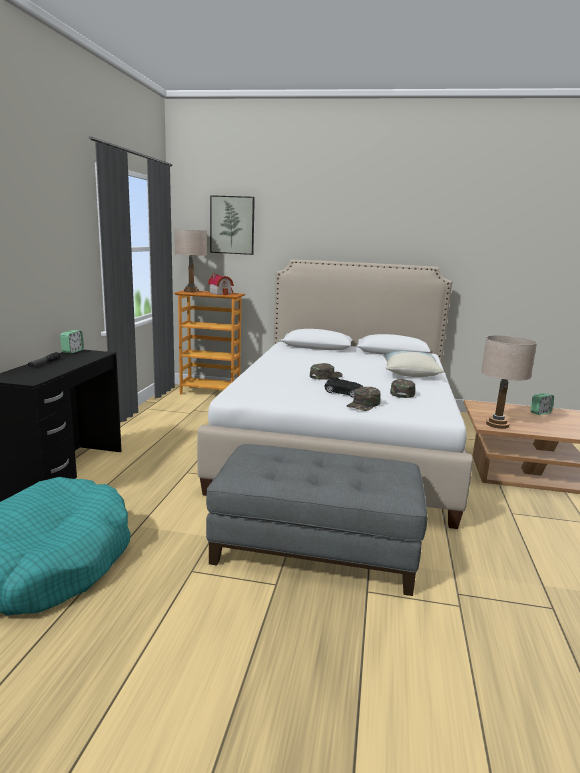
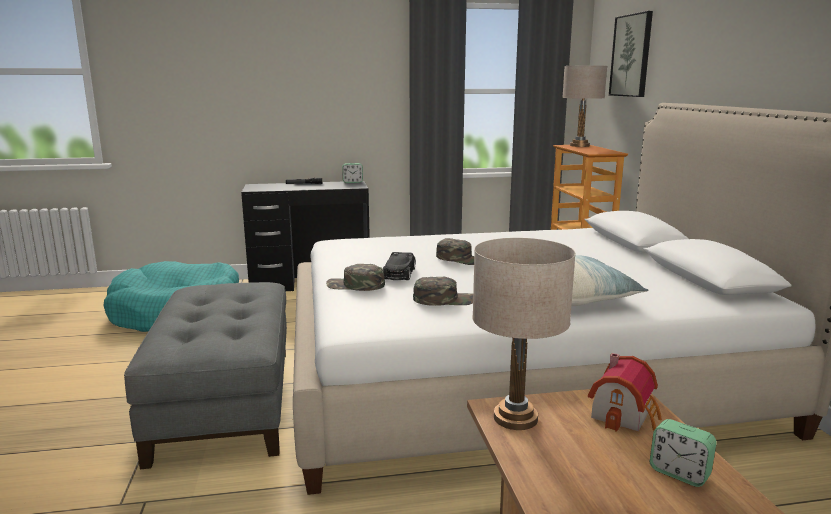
camera: 70 degrees right, 0 degrees up
(221, 293) = (596, 150): toy house -> toy house (625, 414)

